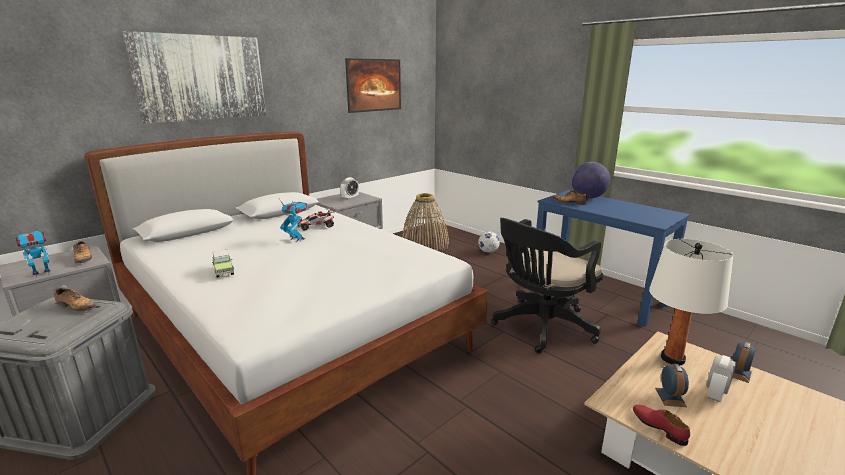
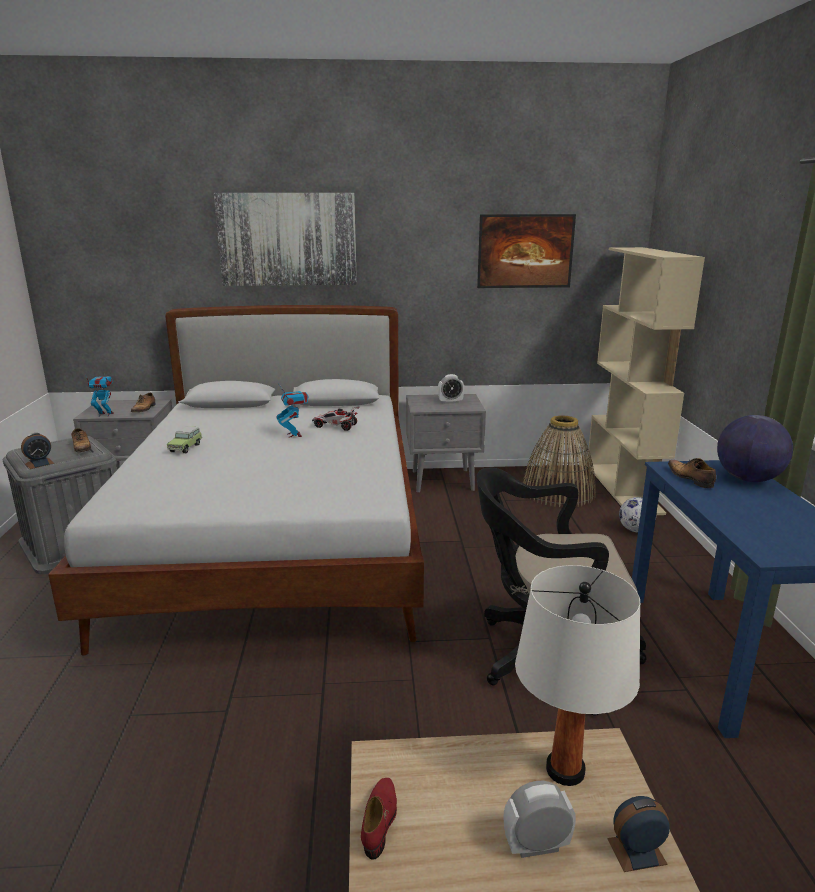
camera: 40 degrees right, 0 degrees up
(453, 233) = (624, 488): none -> beige bookcase
(670, 397) = (462, 805): alarm clock -> alarm clock (39, 463)

